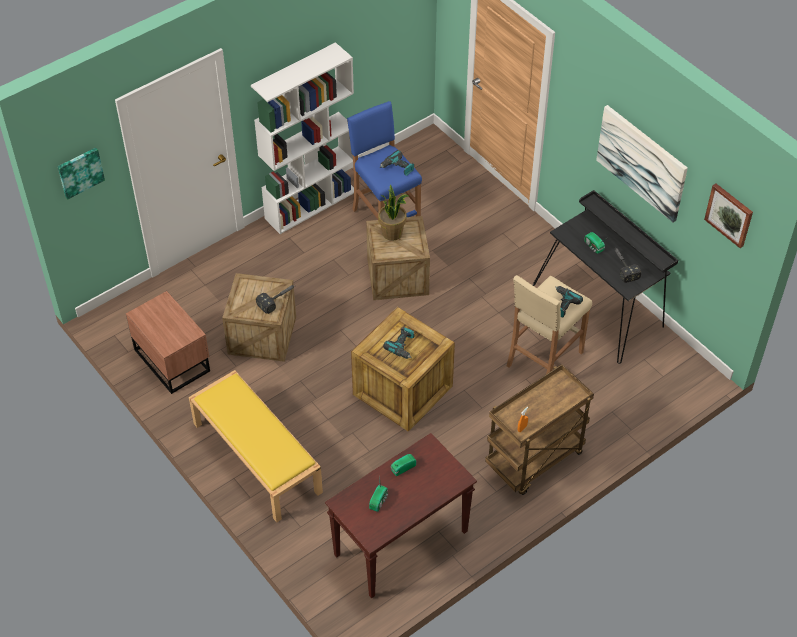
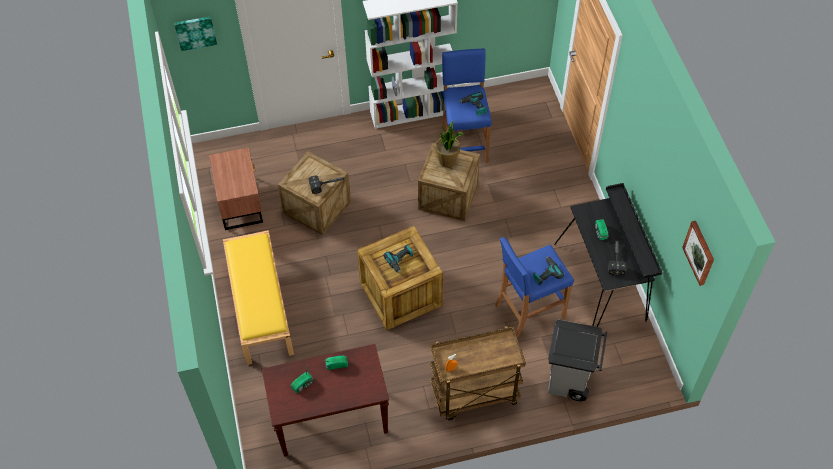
camera: 25 degrees right, 5 degrees up
(543, 359) = (529, 311): beige stool -> blue stool
(621, 411) = (569, 381): none -> grey trash can
(642, 162) = (655, 176): picture -> none

